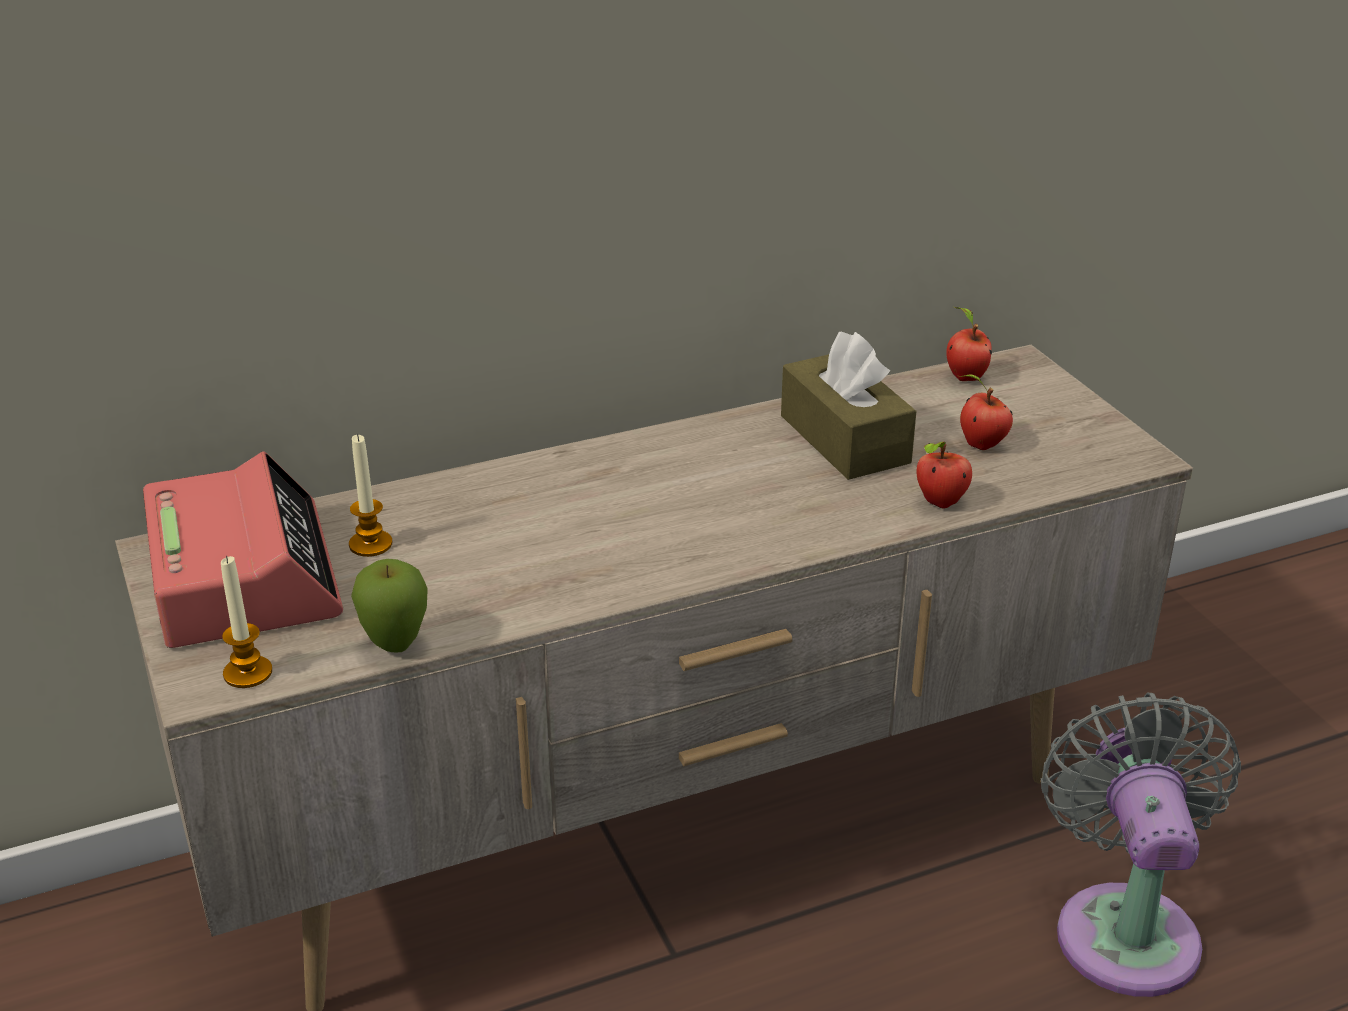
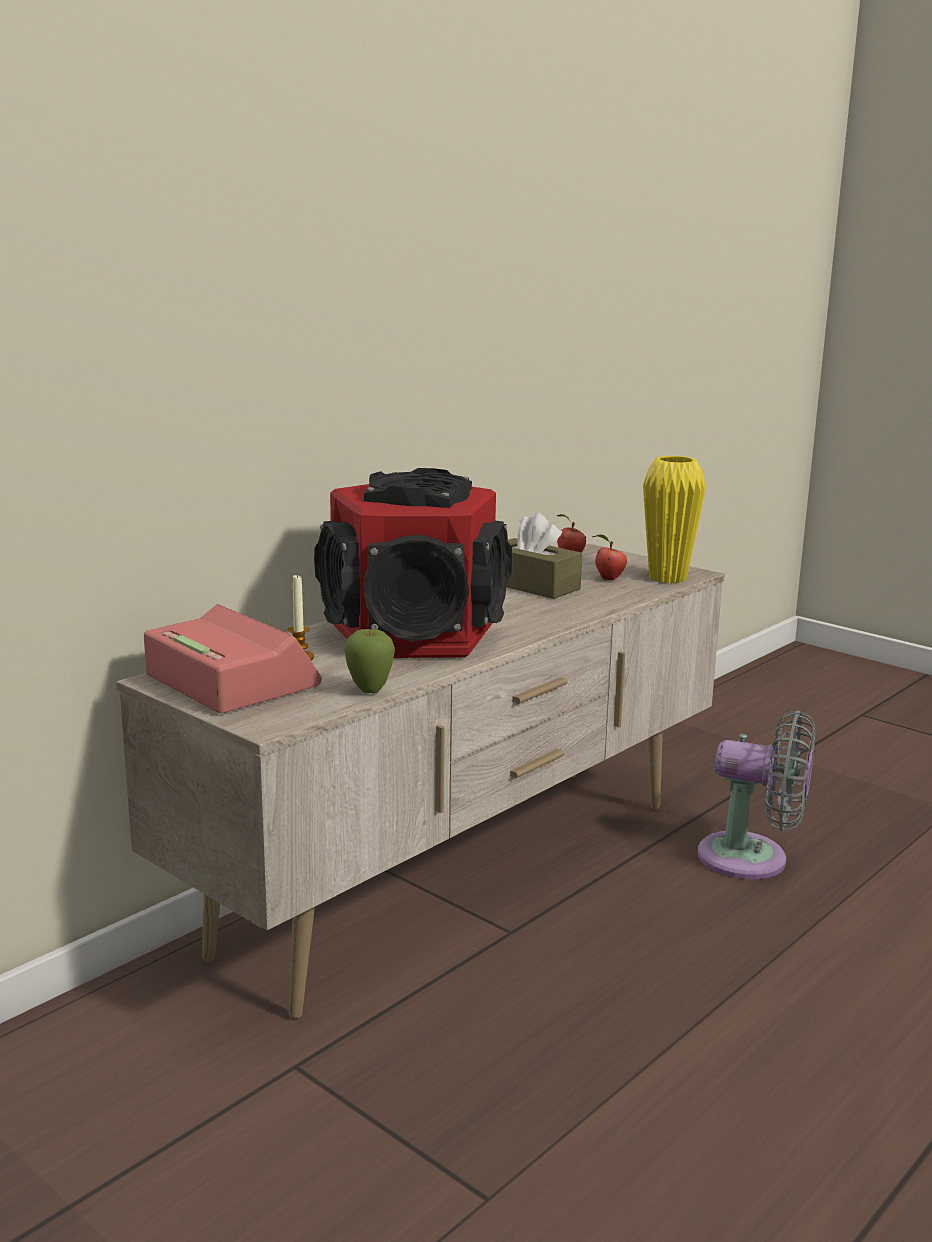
camera: 25 degrees left, 15 degrees down
(248, 673) = (287, 715): candle -> none
(566, 524) = (412, 634): none -> speaker
(940, 503) = (614, 600): apple -> none
(1081, 462) = (667, 578): none -> yellow vase
(1125, 927) = (752, 859): grey fan -> grey fan turned 135 degrees clockwise

